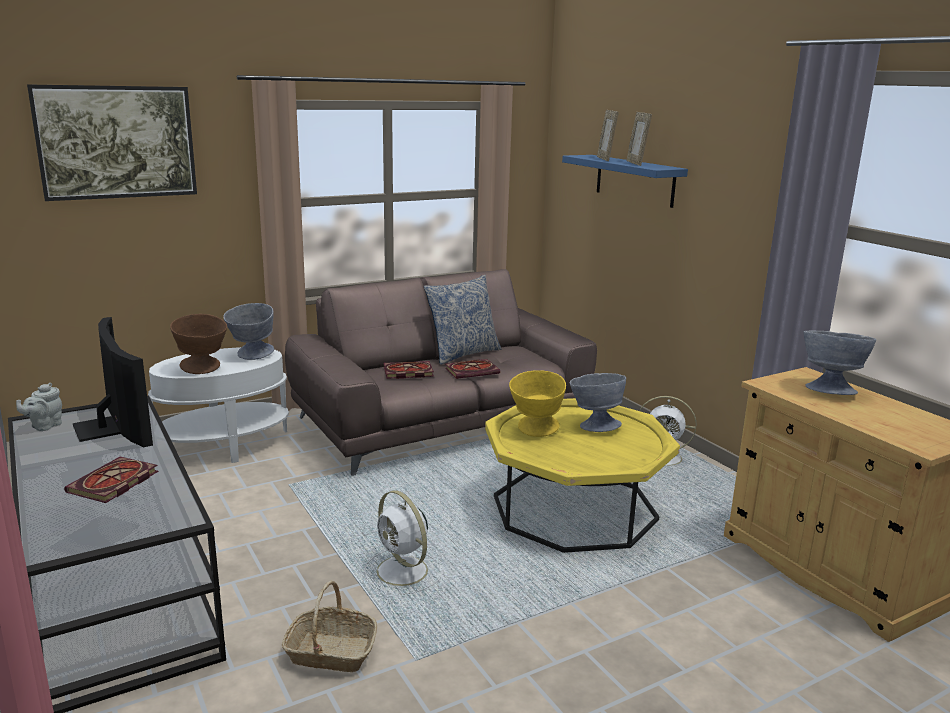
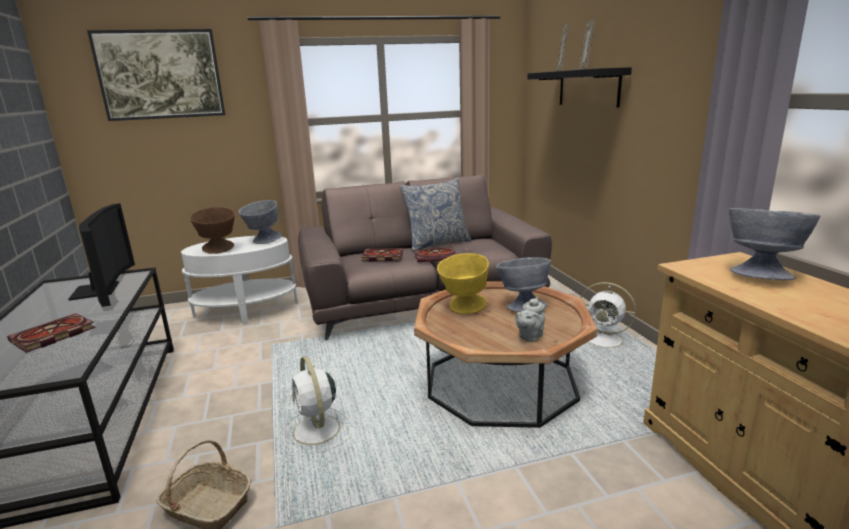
camera: 15 degrees right, 0 degrees up
(44, 426) = (59, 287): grey teapot -> grey teapot (529, 337)
(574, 508) = (501, 382): yellow coffee table -> brown coffee table
(634, 180) = (588, 88): blue shelf -> black shelf

